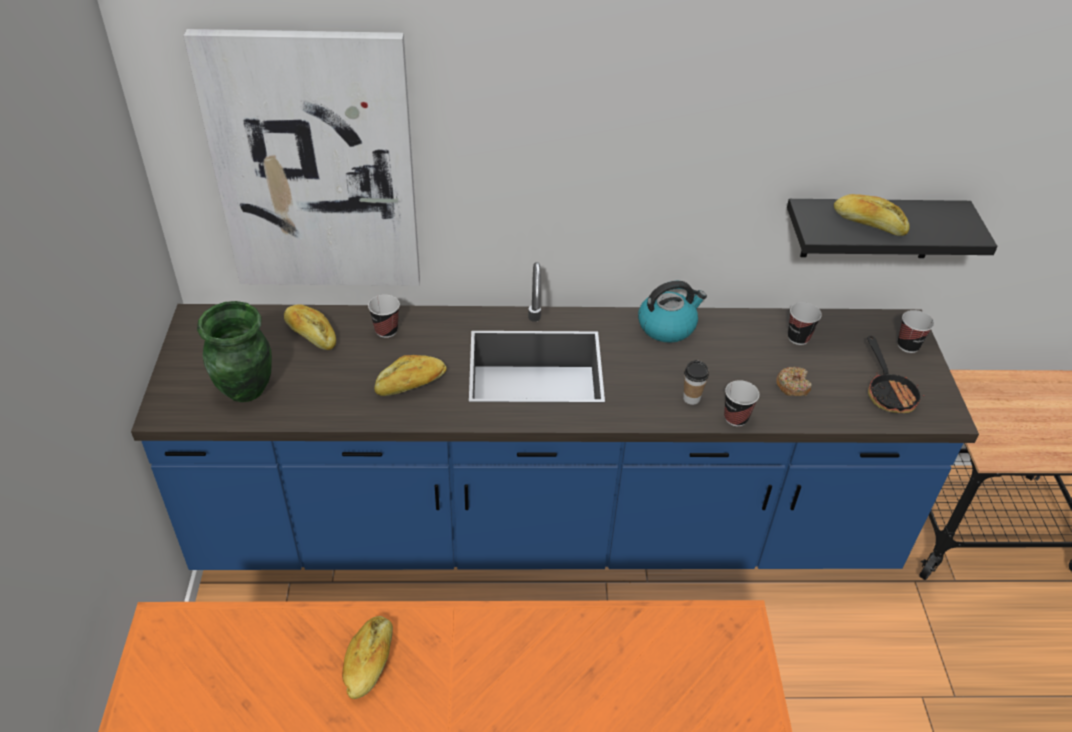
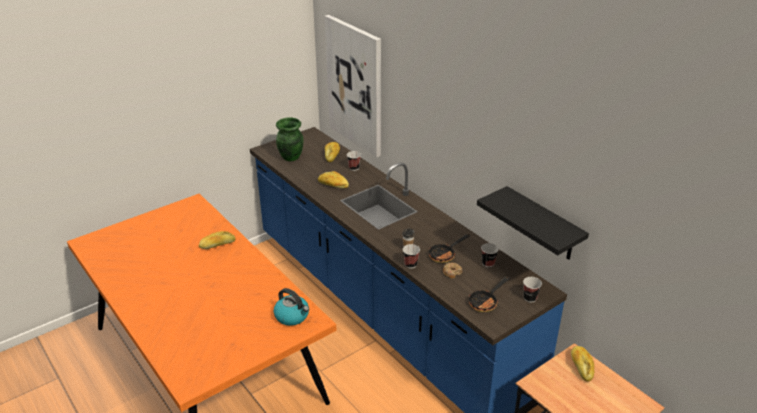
camera: 55 degrees right, 10 degrees down
(667, 326) = (445, 226): kettle -> kettle (292, 316)
(741, 367) = (445, 255): none -> frying pan
(868, 224) = (518, 210): bread -> bread (581, 367)

